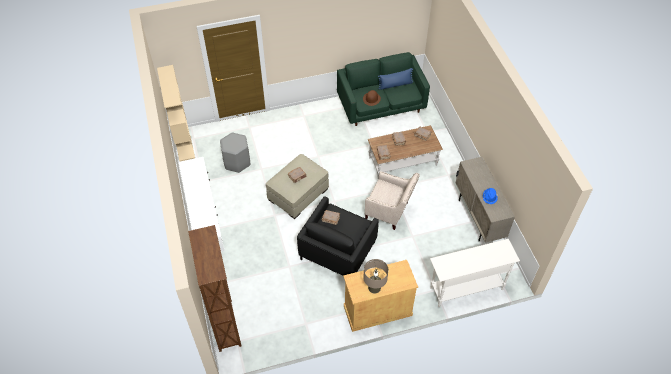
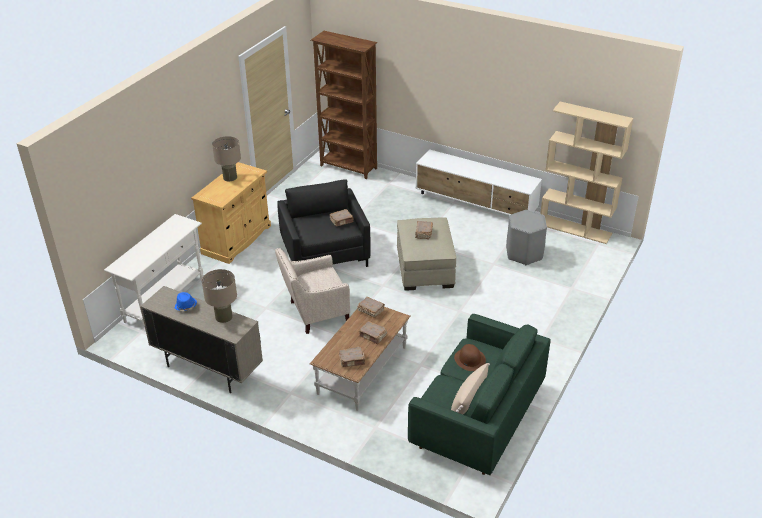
camera: 135 degrees right, 15 degrees down
(395, 85) = (468, 400): blue pillow -> beige pillow
(475, 176) = (224, 317): none -> beige table lamp

